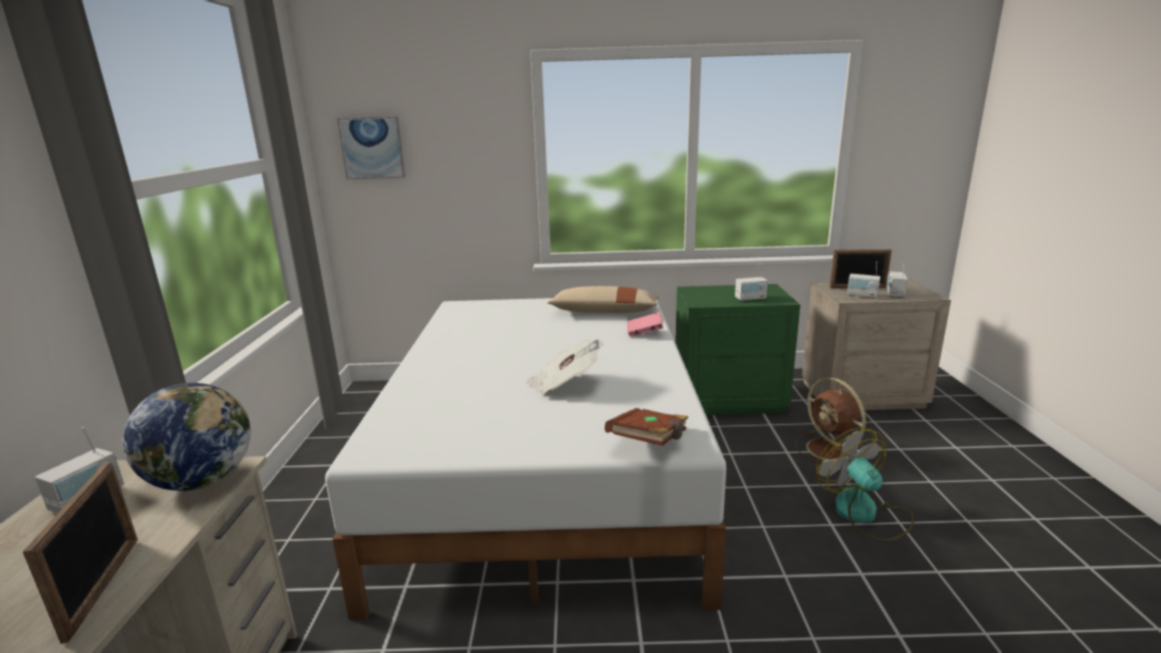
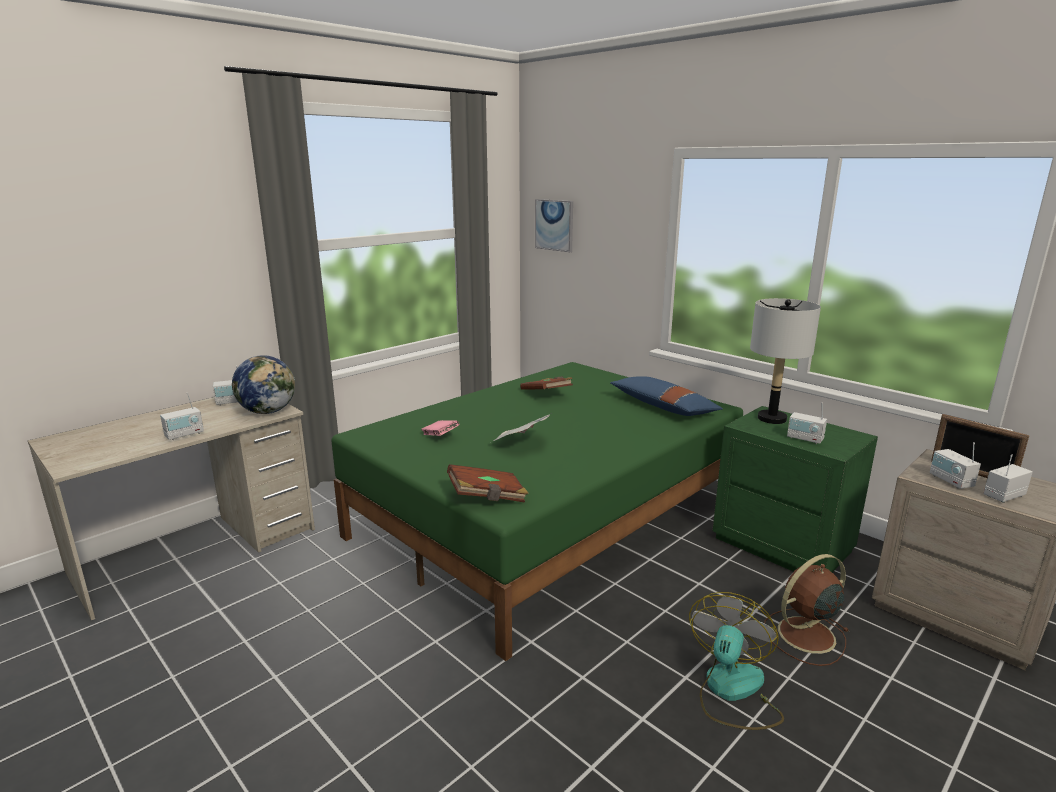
camera: 45 degrees right, 0 degrees up
(104, 586) = (184, 434): picture frame -> radio
(487, 335) = (546, 394): none -> brown book
(547, 467) = (548, 518): white bed -> green bed
(604, 312) = (663, 407): beige pillow -> blue pillow
(644, 333) = (653, 433): pink book -> pink book (440, 436)
(704, 293) = (772, 419): none -> grey table lamp
(832, 451) = (804, 635): brown fan -> brown fan turned 45 degrees clockwise

